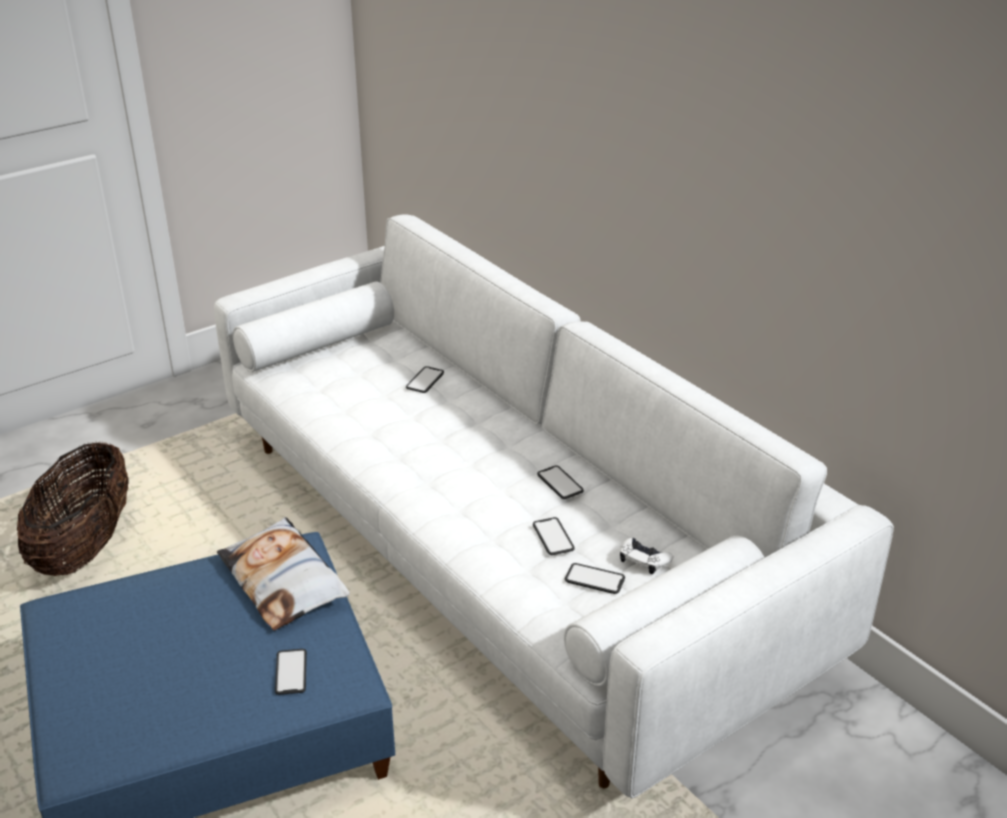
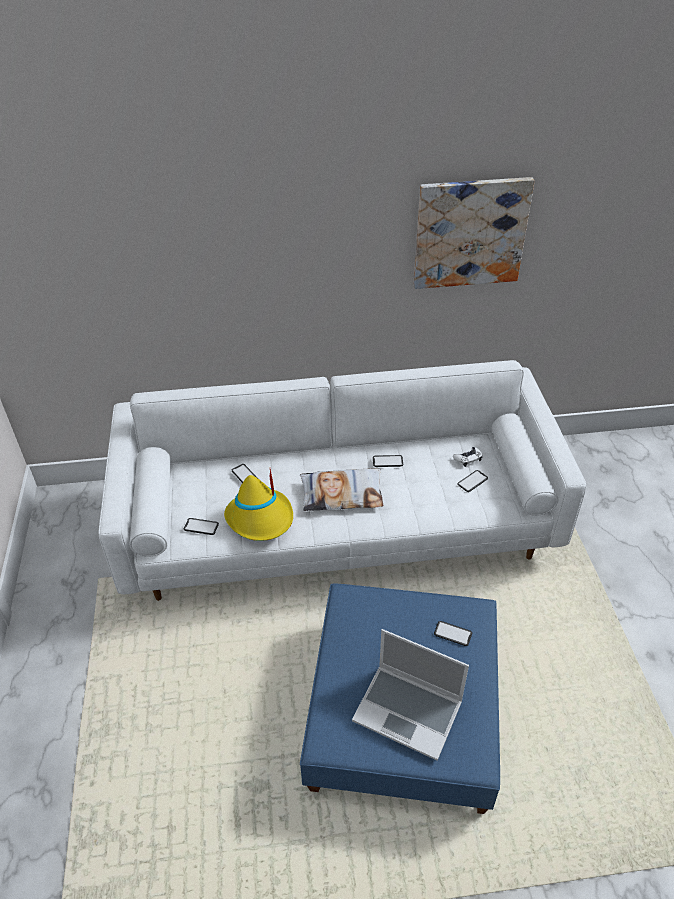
camera: 60 degrees left, 10 degrees up
(85, 547) = (180, 737): basket -> none
(132, 671) = (409, 711): none -> laptop
(284, 581) = (371, 613): pillow -> pillow (342, 494)
(359, 418) = (261, 518): none -> yellow hat
(553, 537) = (430, 482): phone -> phone (201, 527)
(833, 185) = (470, 233): none -> picture

